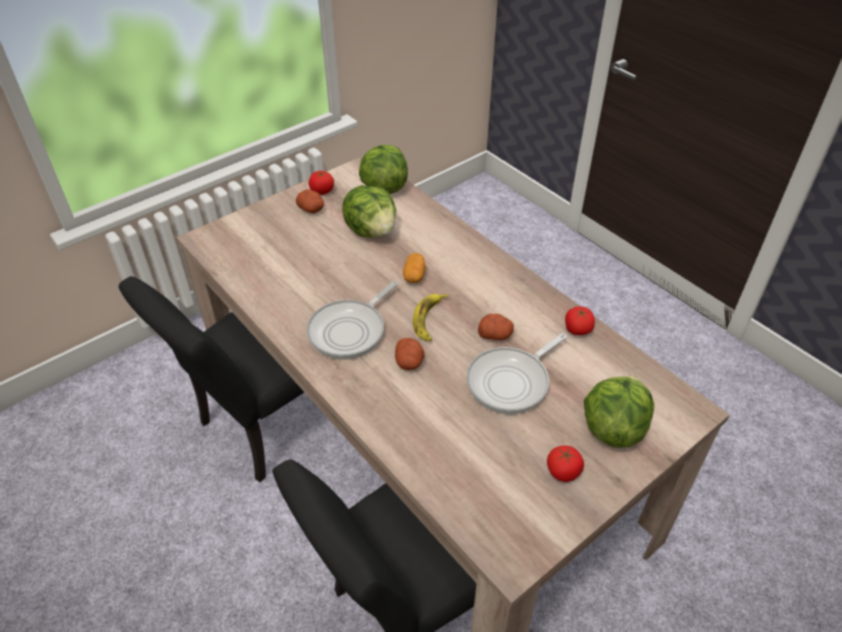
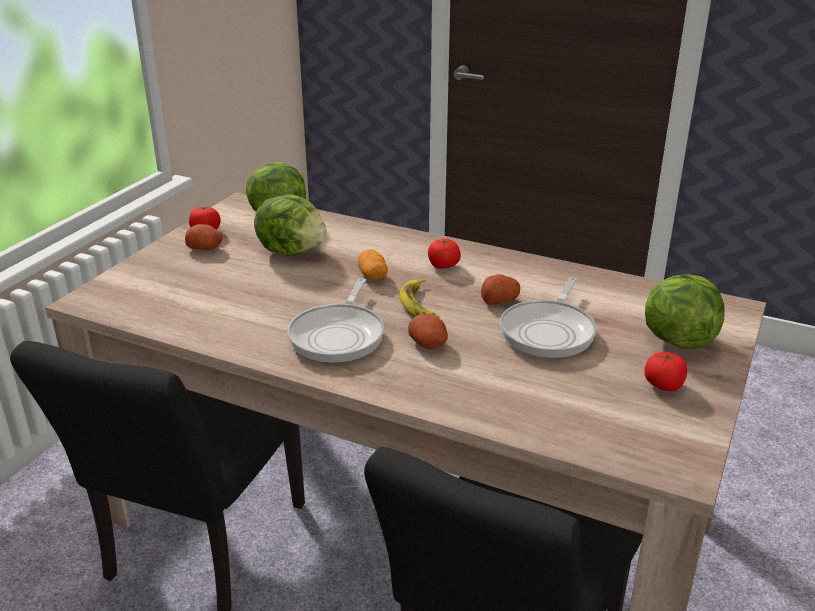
camera: 25 degrees left, 15 degrees down
(577, 329) = (576, 277): tomato -> tomato (443, 266)

